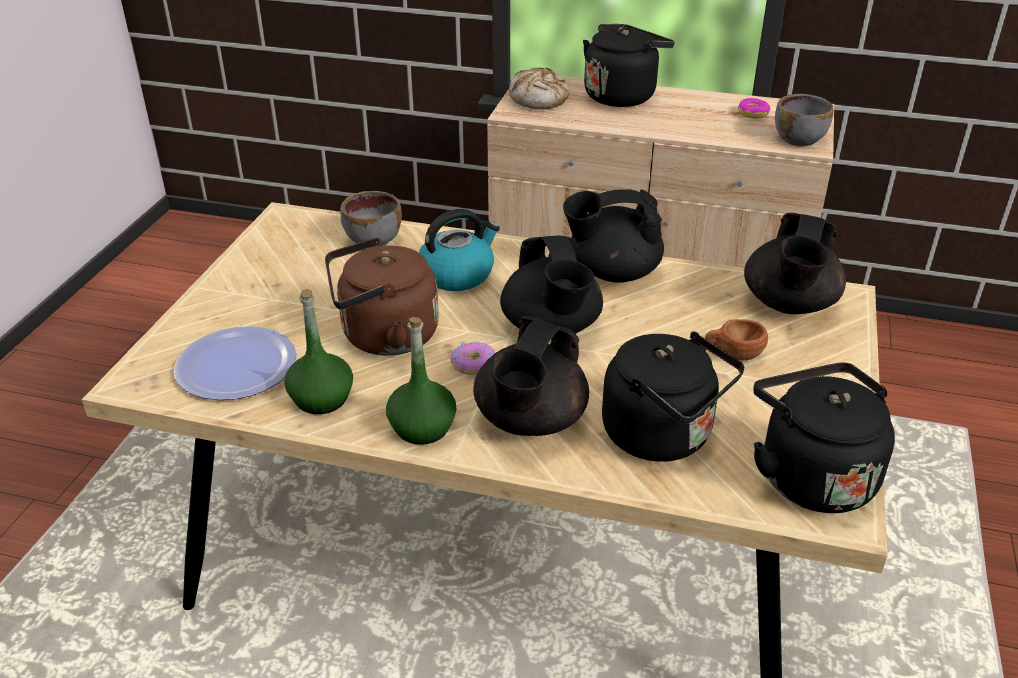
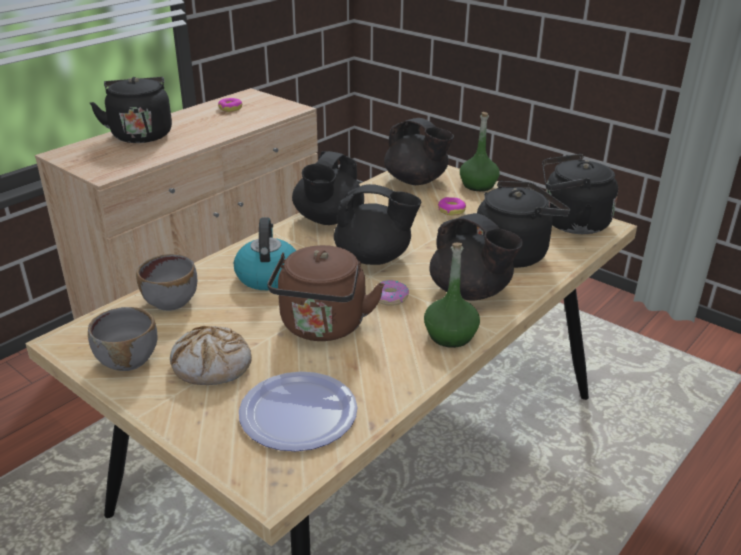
camera: 65 degrees left, 5 degrees down
(322, 399) = (382, 374): green bottle -> green bottle (478, 185)
(539, 99) = (98, 160): bread -> bread (212, 365)
(733, 354) = (451, 210): brown cup -> donut
(799, 139) = (282, 108): grey bowl -> grey bowl (128, 359)

